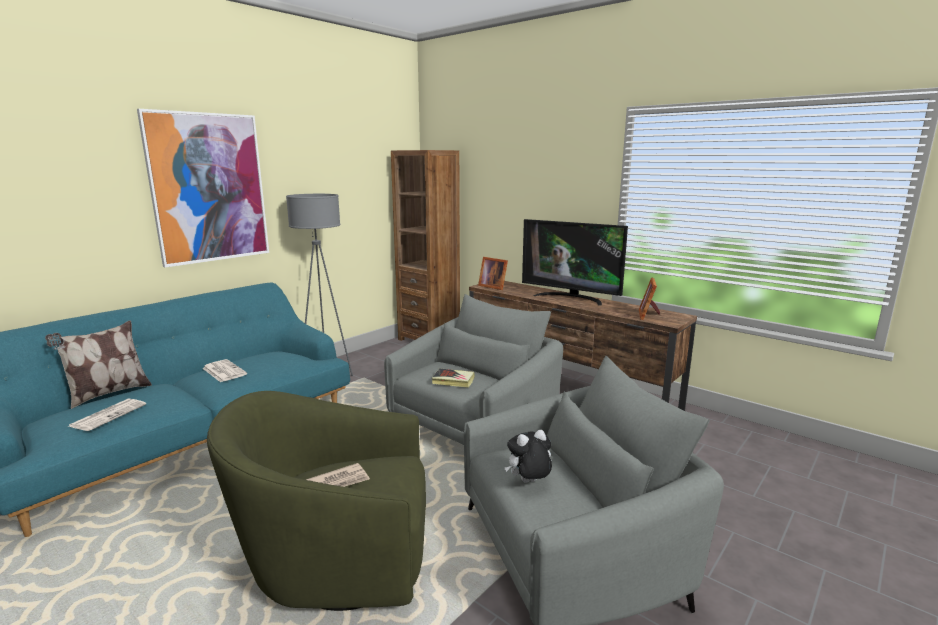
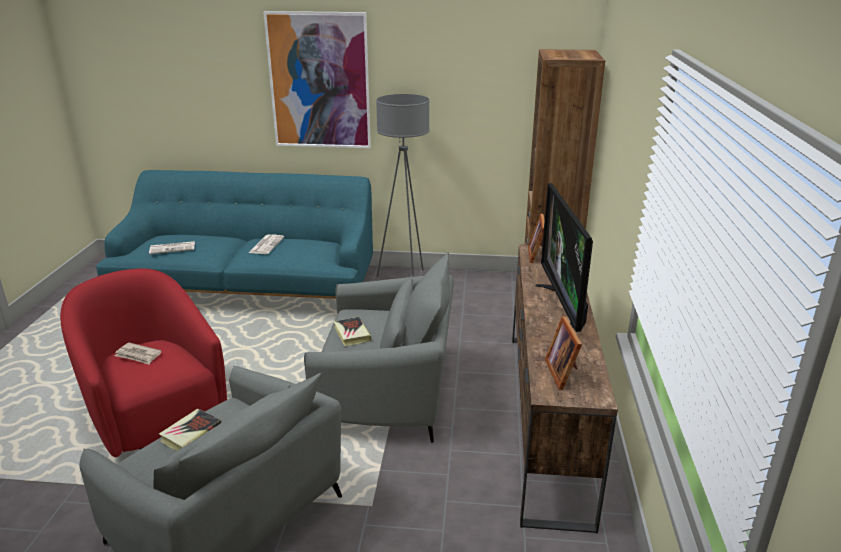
camera: 55 degrees right, 10 degrees up
(108, 393) = (203, 232): pillow -> none
(337, 562) = (155, 412): green armchair -> red armchair
(528, 483) = (191, 434): plush toy -> book
(648, 315) = (563, 372): picture frame -> picture frame turned 75 degrees counterclockwise

